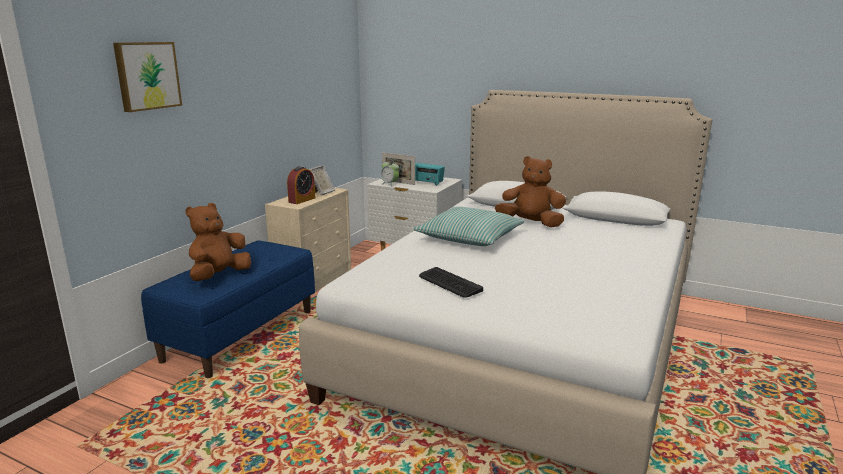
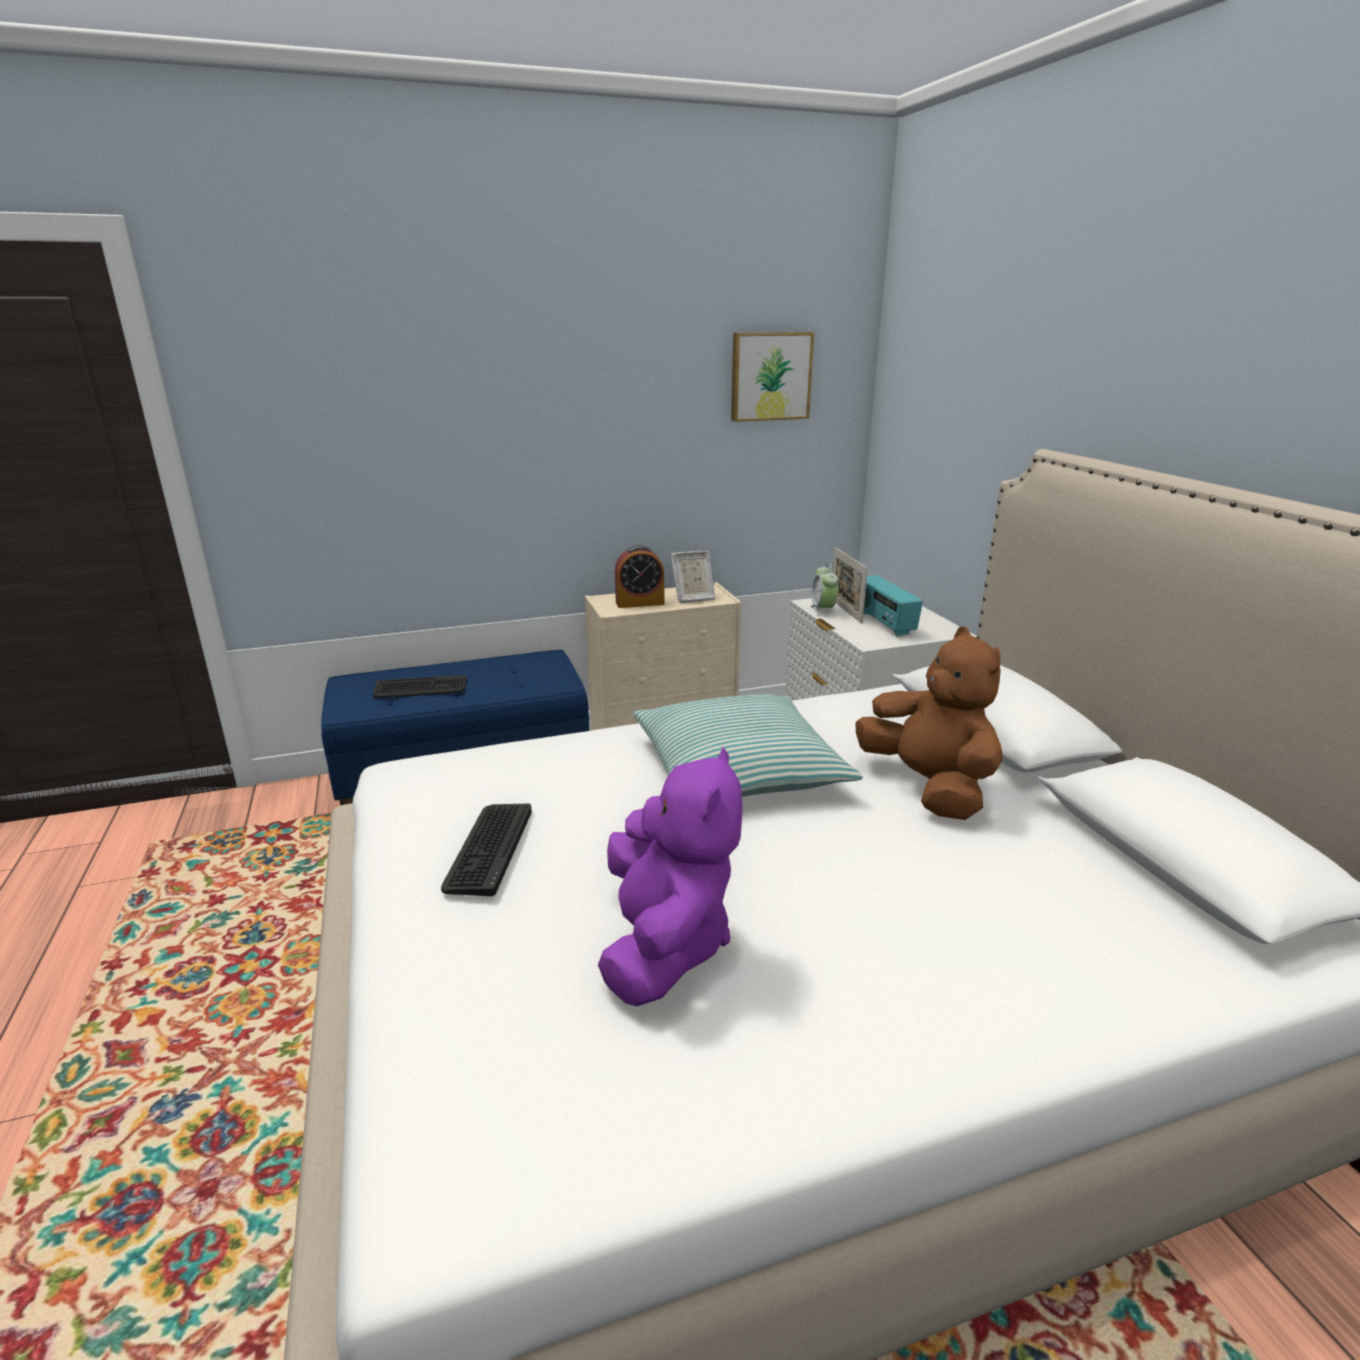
camera: 45 degrees right, 5 degrees up
(147, 75) = (357, 374): picture -> picture (770, 376)
(219, 276) = (420, 688): brown plush toy -> keyboard
(550, 280) = (664, 944): none -> purple plush toy

